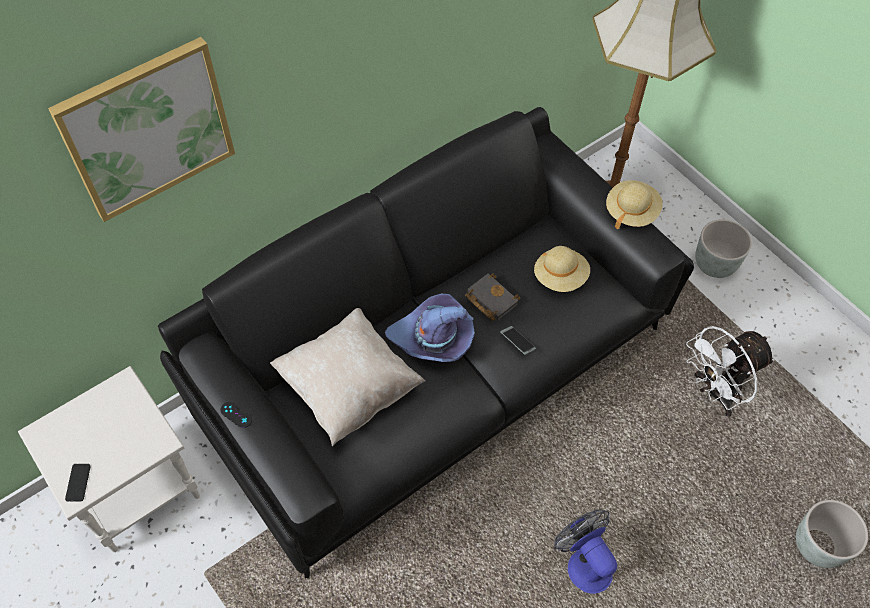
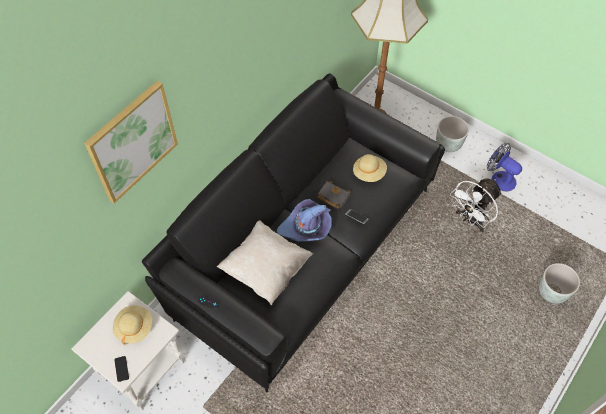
camera: 15 degrees left, 0 degrees up
(584, 562) = (426, 337): fan -> fan (499, 178)
(631, 211) = (401, 124): beige hat -> beige hat (134, 328)

